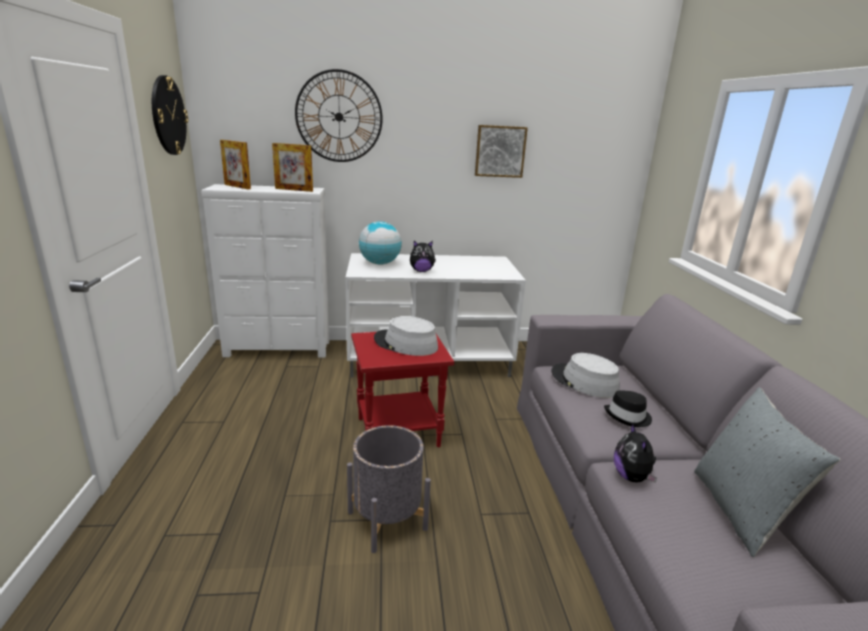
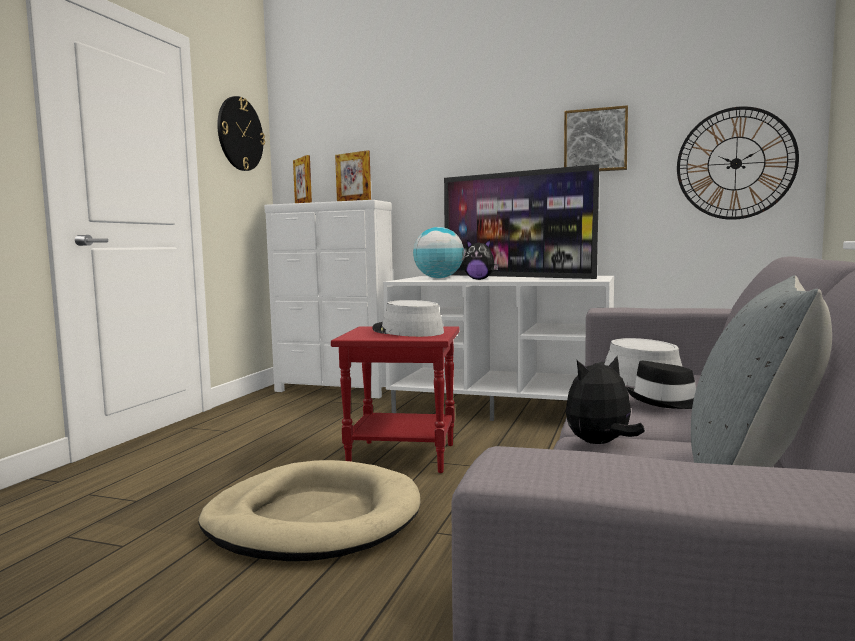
camera: 25 degrees right, 15 degrees down
(339, 117) = (407, 124): wall clock -> wall clock (736, 163)
(387, 520) = (313, 519): grey planter -> beige dog bed
(441, 262) = (516, 277): none -> television
(632, 477) = (600, 444): plush toy -> plush toy turned 45 degrees clockwise

